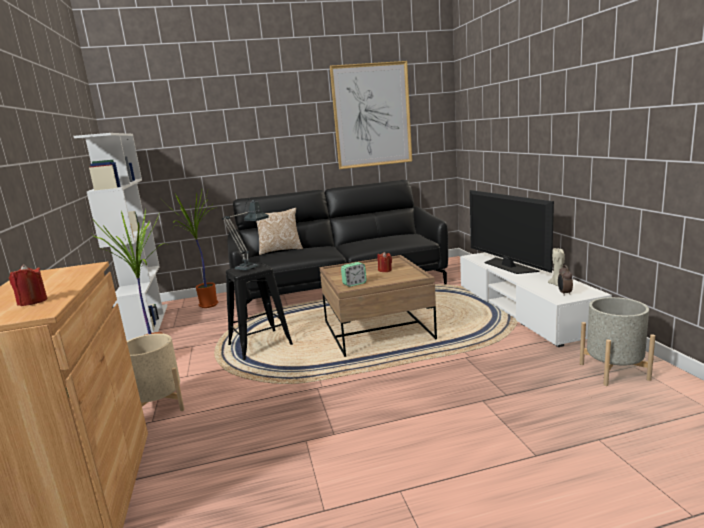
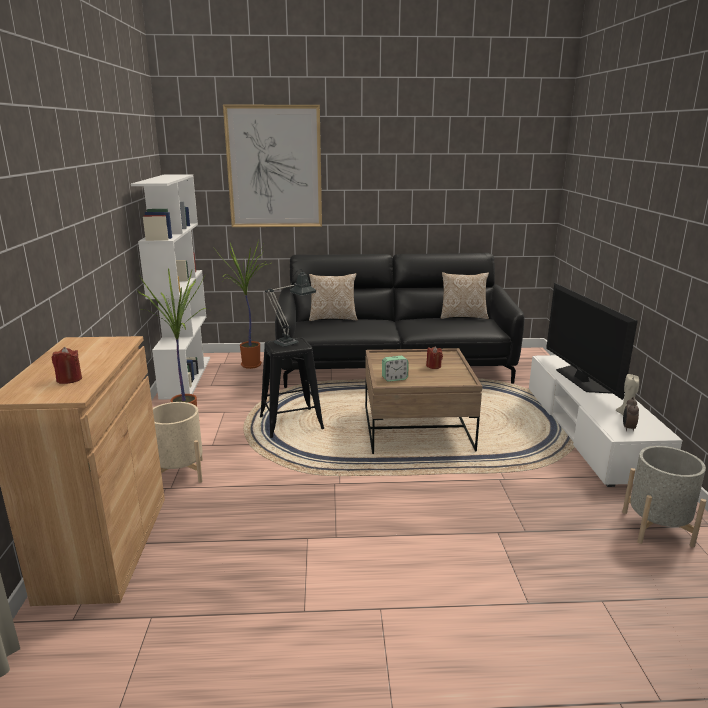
camera: 10 degrees right, 5 degrees up
(372, 115) = (460, 174): picture -> picture (274, 167)
(393, 234) = (463, 316): none -> pillow

